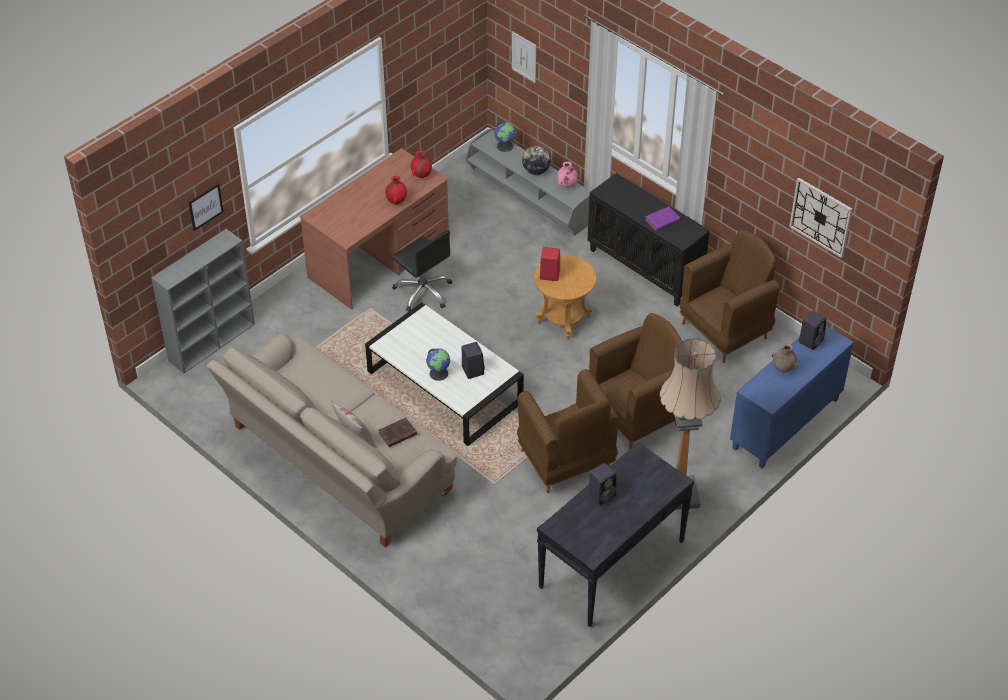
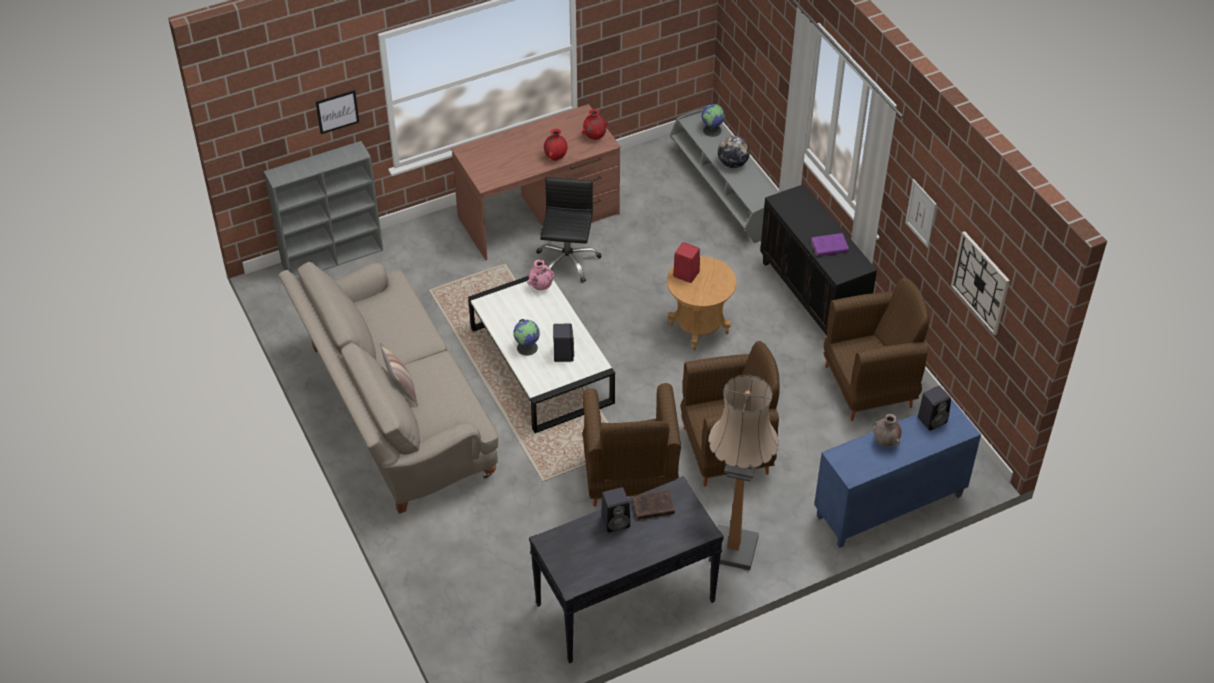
camera: 20 degrees right, 0 degrees up
(396, 434) = (444, 398): brown book -> brown book (652, 507)
(423, 291) = (567, 261): black office chair -> black office chair turned 150 degrees counterclockwise
(524, 57) = (744, 36): picture -> picture (921, 213)
(567, 185) = (758, 187): pink vase -> pink vase (541, 287)

